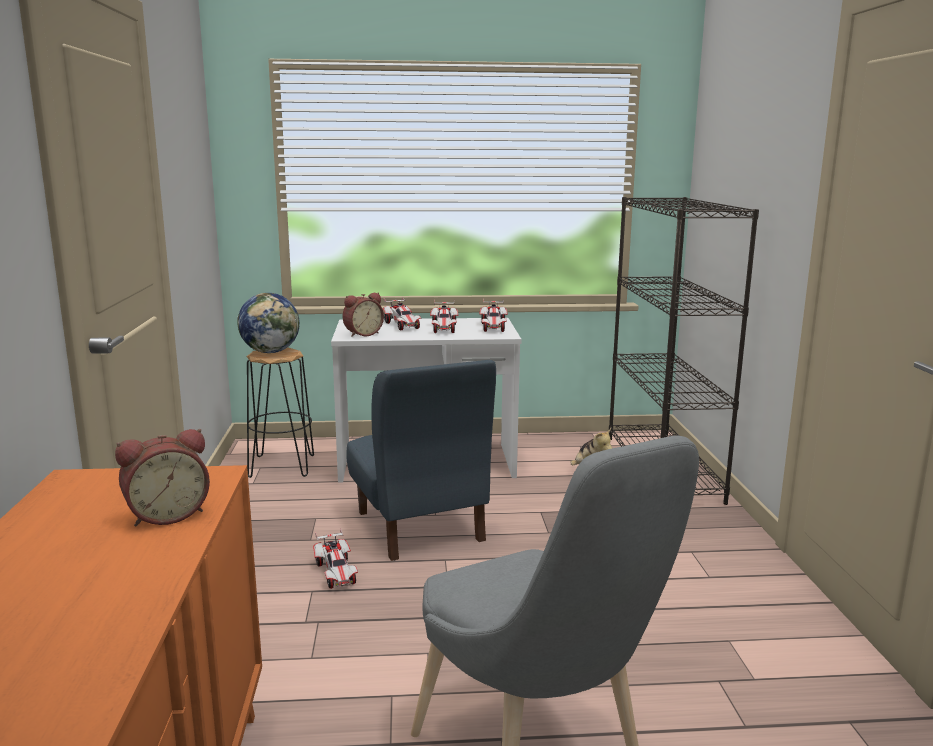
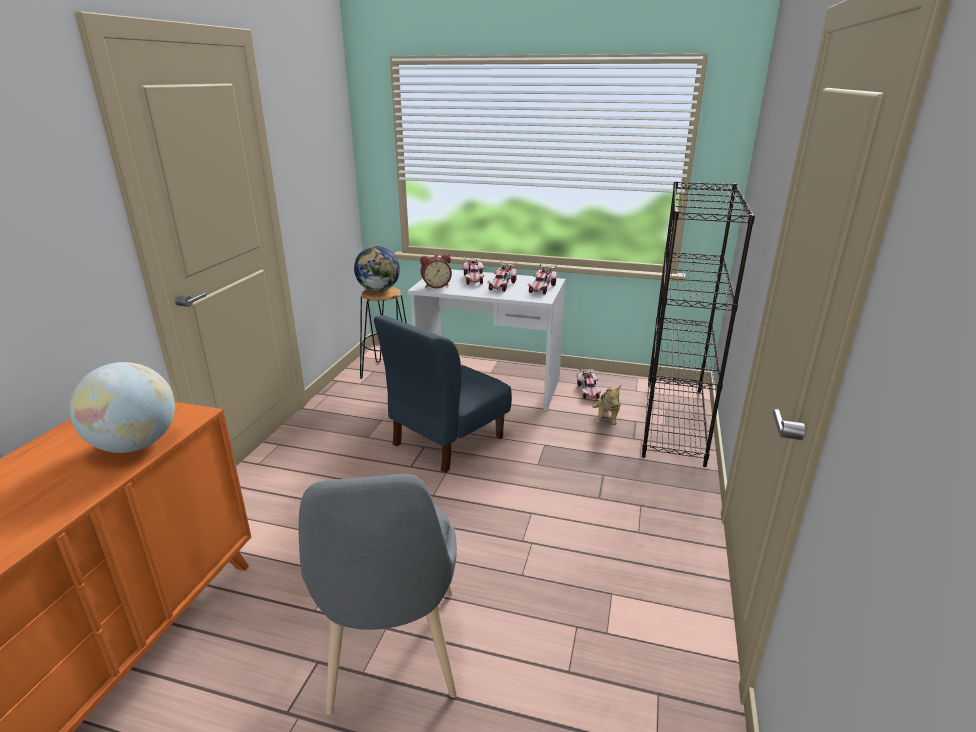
camera: 20 degrees right, 10 degrees up
(167, 515) = (135, 445): alarm clock -> globe
(336, 573) = (366, 468): toy car -> toy car (588, 391)
(419, 526) = (447, 441): blue chair -> blue chair turned 45 degrees clockwise

